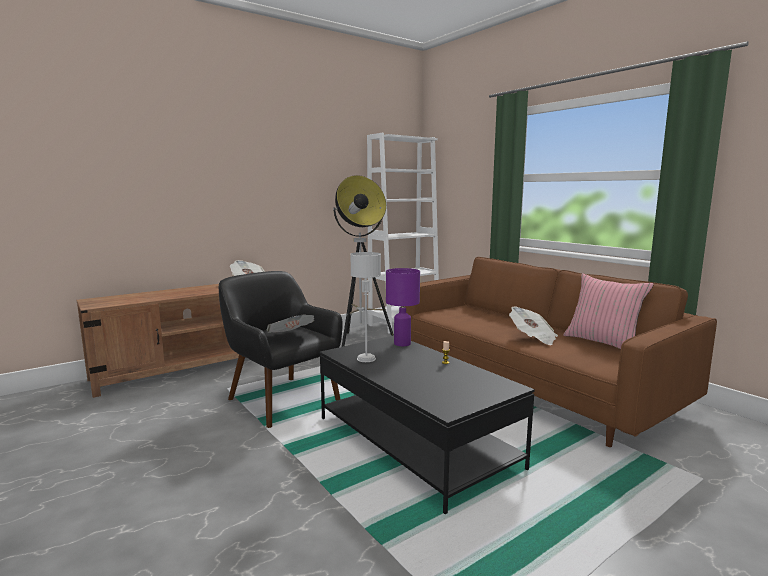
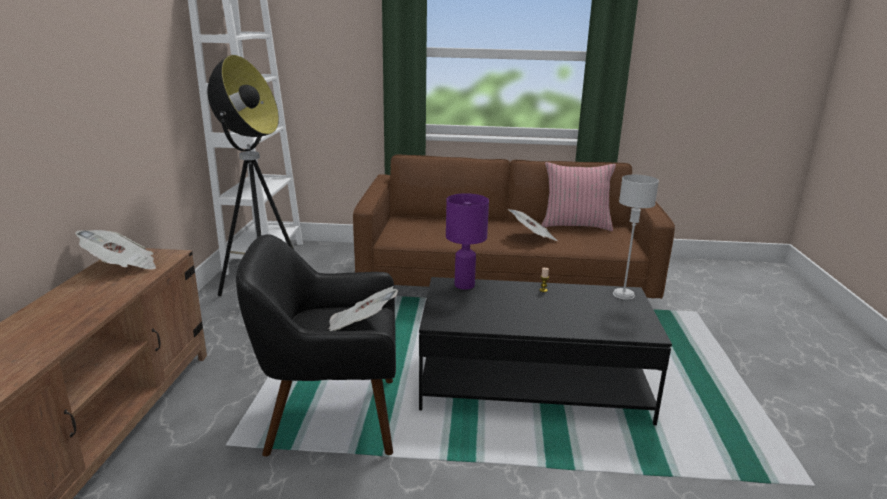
camera: 50 degrees left, 10 degrees up
(366, 359) = (481, 316): grey table lamp -> grey table lamp (624, 295)

